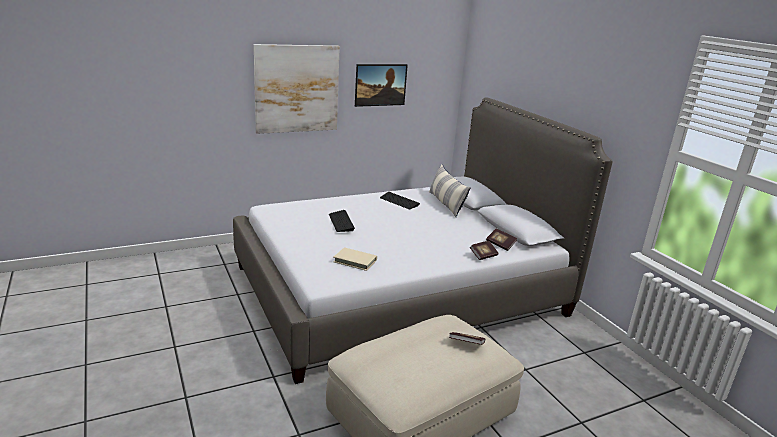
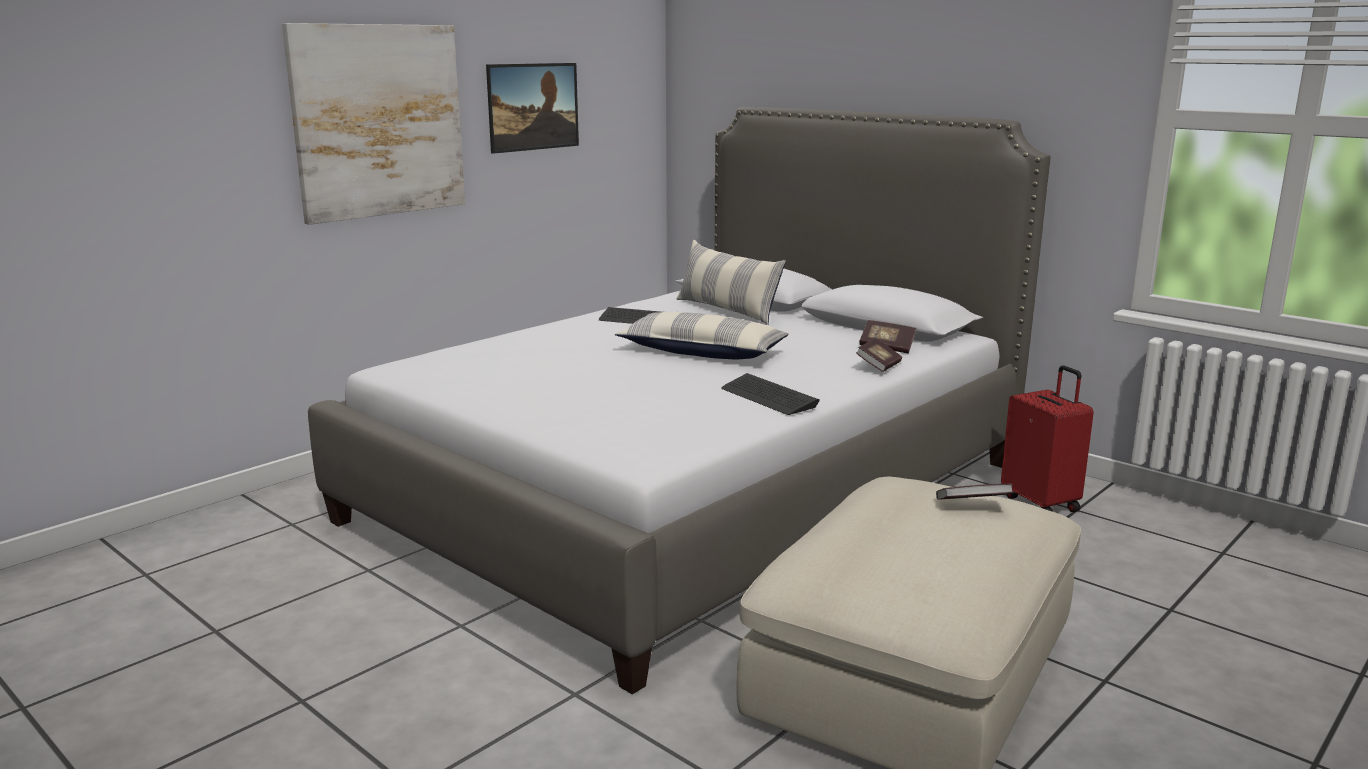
camera: 20 degrees left, 5 degrees down
(341, 222) = (572, 363): keyboard -> keyboard (768, 397)
(355, 261) = (667, 414): beige book -> none
(407, 228) = (702, 352): none -> pillow
(568, 343) = (1041, 503): none -> red suitcase

